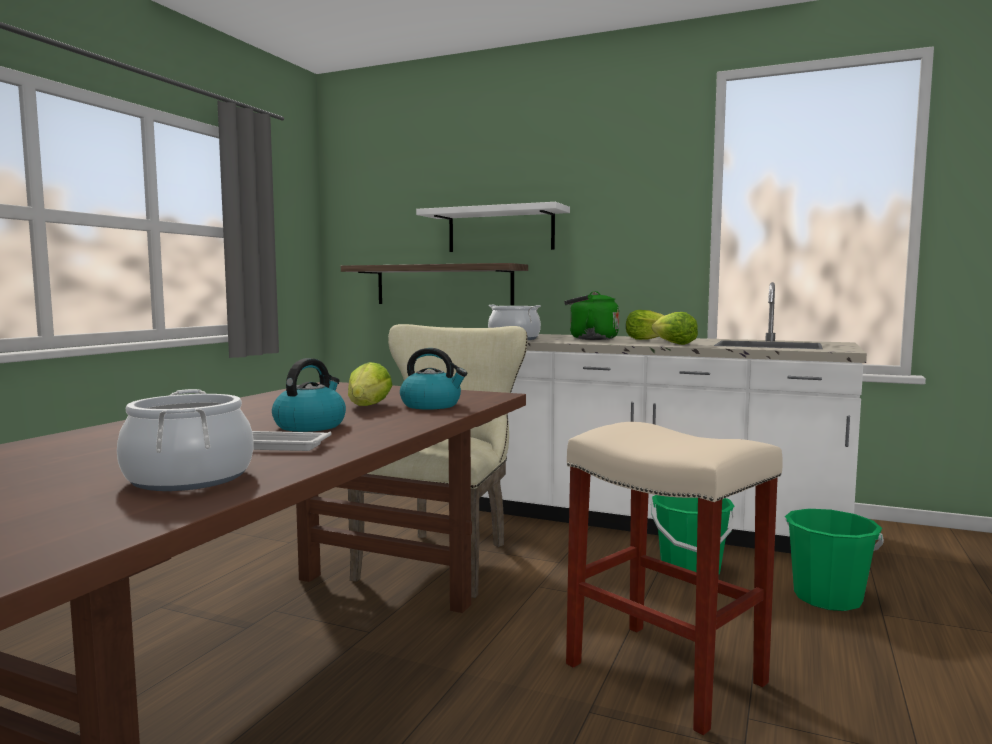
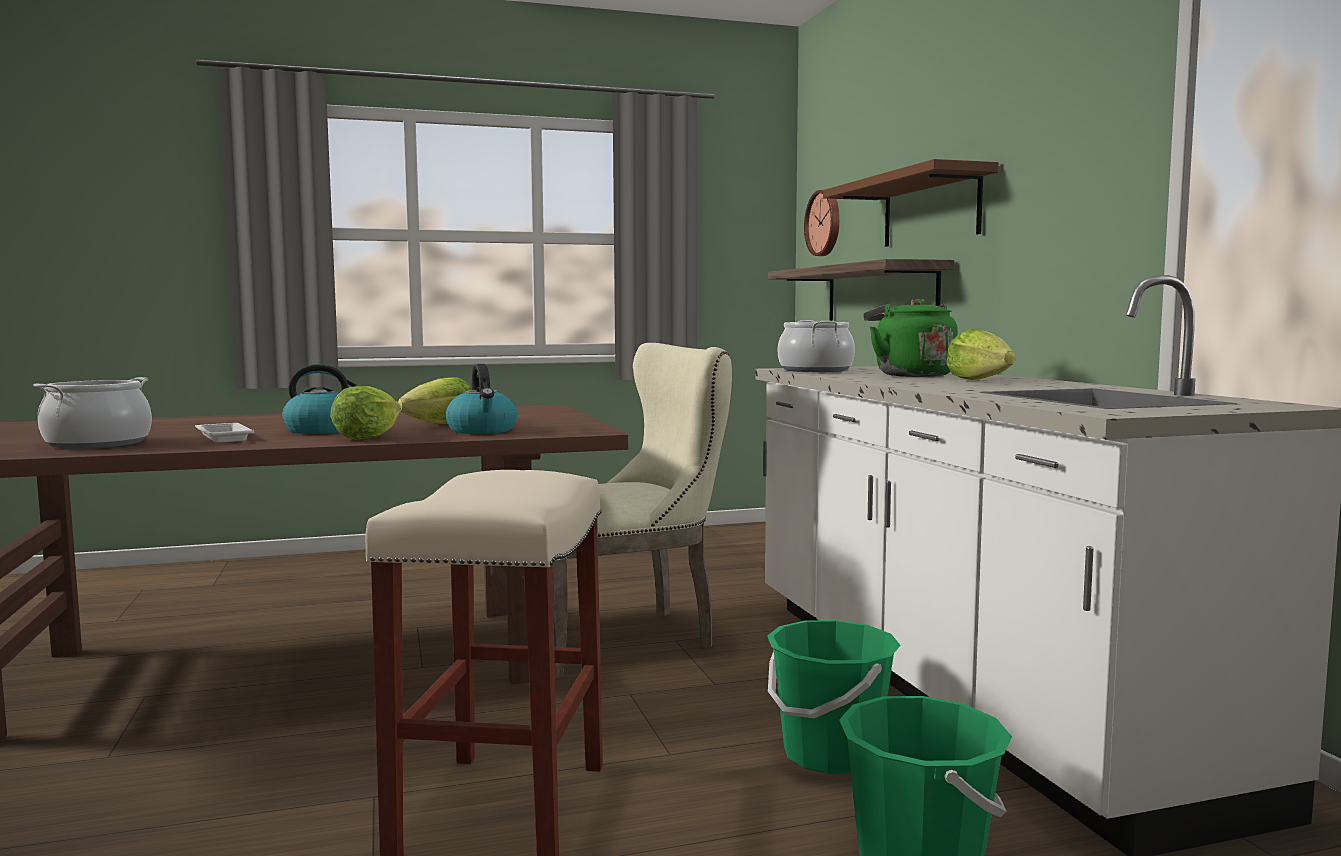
camera: 50 degrees right, 0 degrees up
(367, 230) = (825, 223): none -> wall clock
(500, 230) = (930, 209): white shelf -> brown shelf
(674, 344) = (943, 386): lettuce -> lettuce (367, 437)

